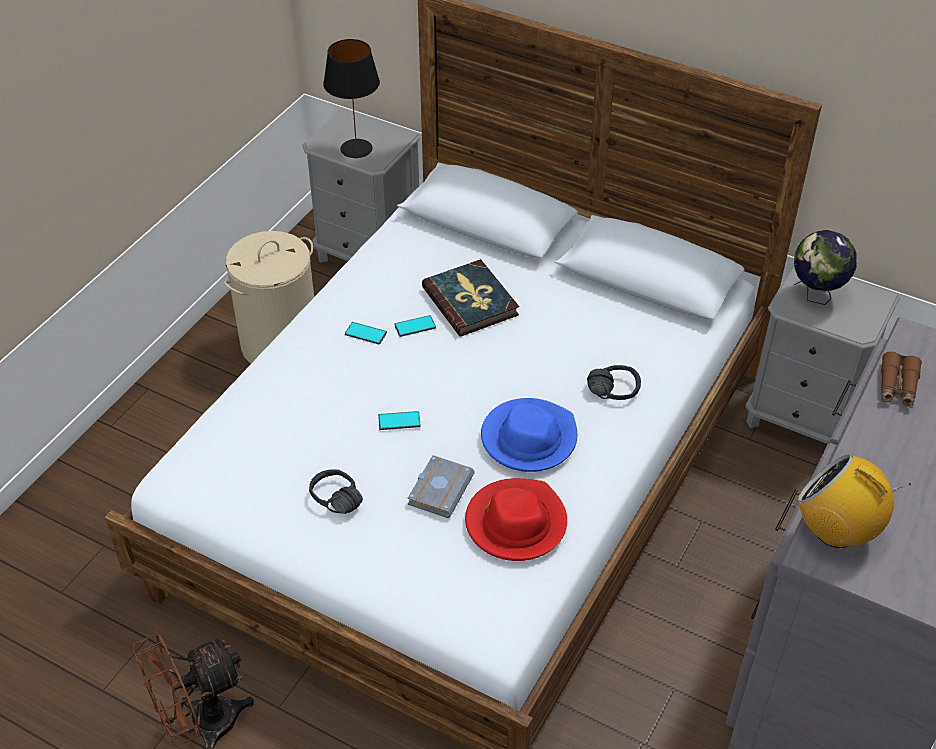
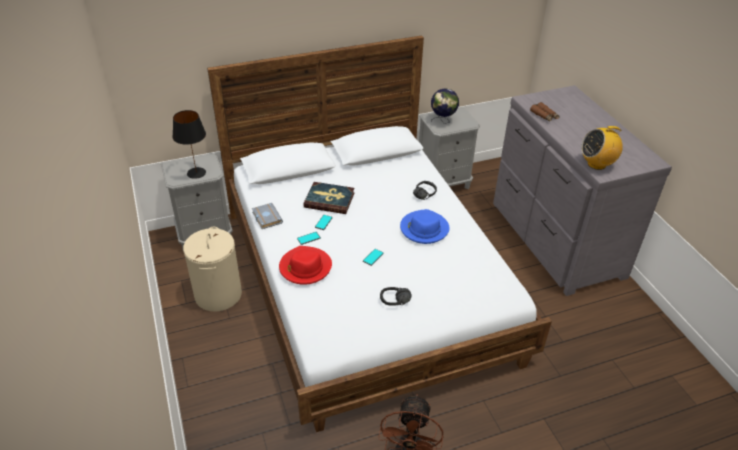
camera: 50 degrees left, 5 degrees down
(439, 488) = (422, 268): grey book -> grey book (266, 218)
(515, 523) = (463, 258): red hat -> red hat (305, 267)

